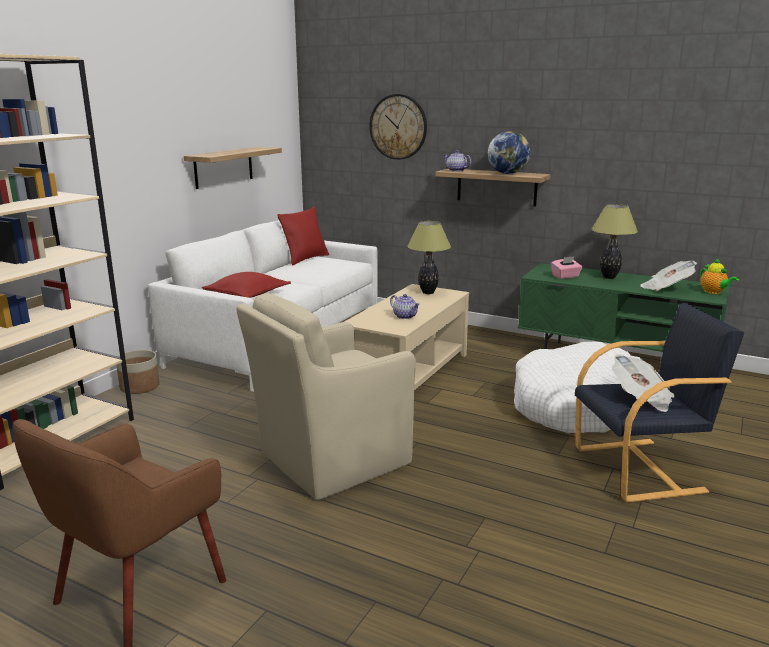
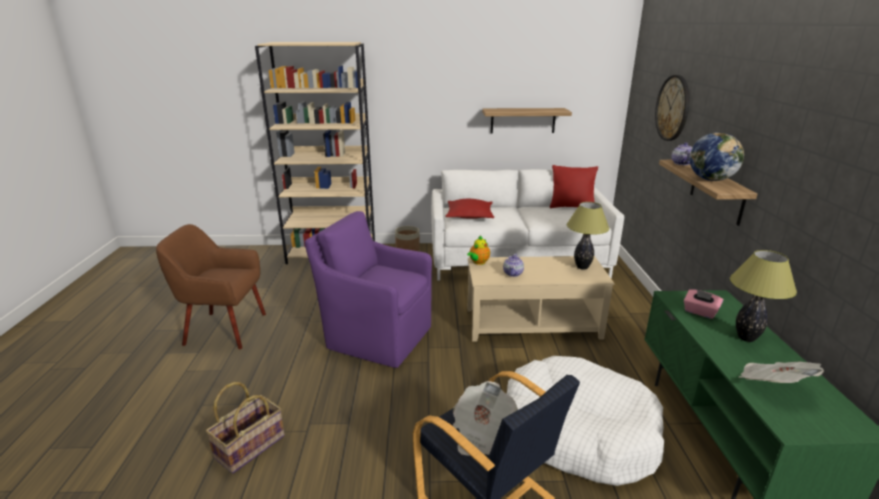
camera: 60 degrees right, 5 degrees up
(330, 460) = (377, 336): beige armchair -> purple armchair
(477, 603) = (249, 446): none -> basket
(714, 292) = (825, 428): teapot -> teapot (478, 262)

